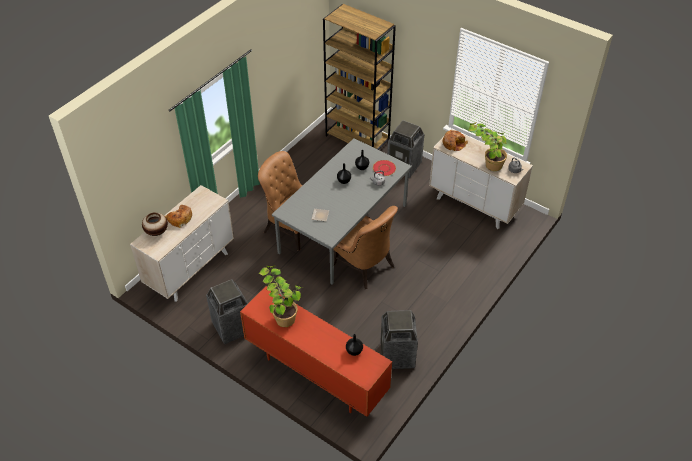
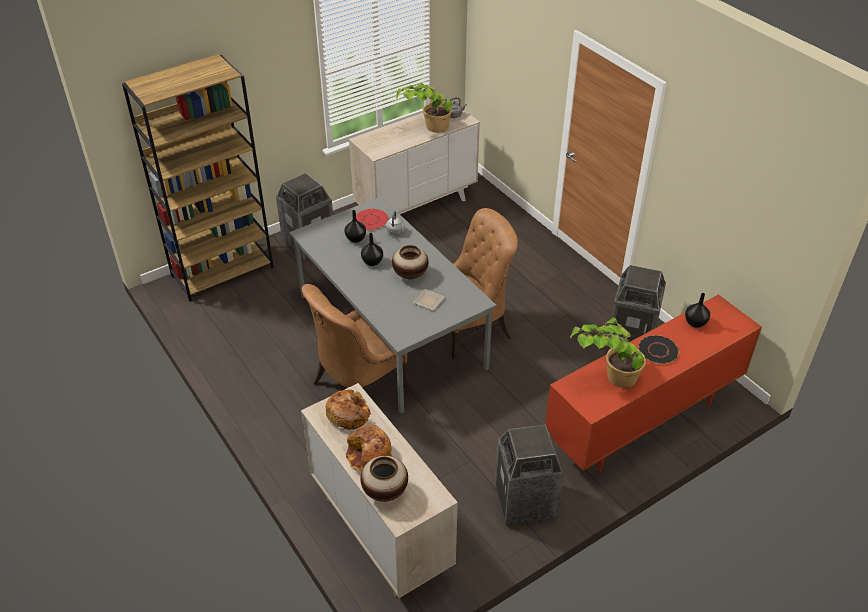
camera: 70 degrees left, 5 degrees down
(317, 334) = (657, 350): none -> black plate
(340, 201) = (410, 275): none -> vase
(454, 143) = (378, 144): bread -> bread (348, 414)

